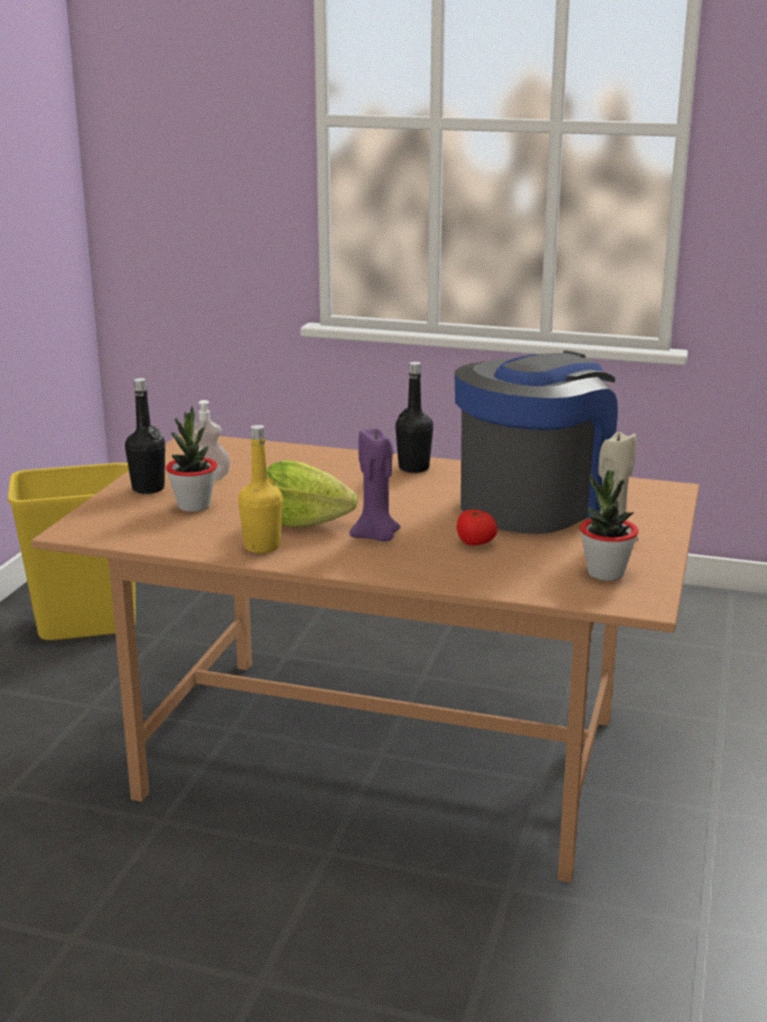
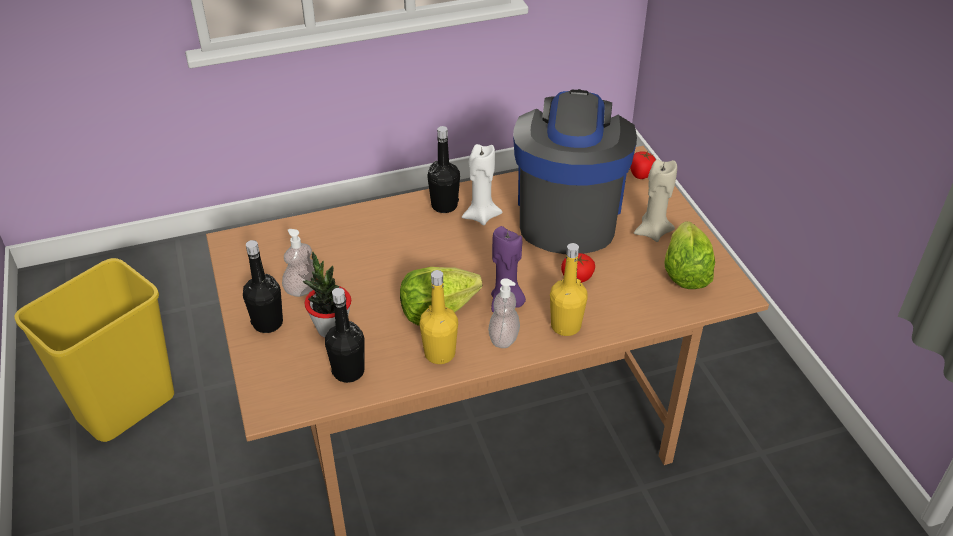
camera: 35 degrees left, 20 degrees up
(167, 532) = (348, 371): none -> black bottle
(337, 556) = (503, 338): none -> soap dispenser
(411, 567) = (565, 326): none -> yellow bottle
(439, 482) = (481, 216): none -> white candle
(605, 573) = (685, 272): potted plant -> lettuce
(662, 500) = (641, 174): none -> tomato

